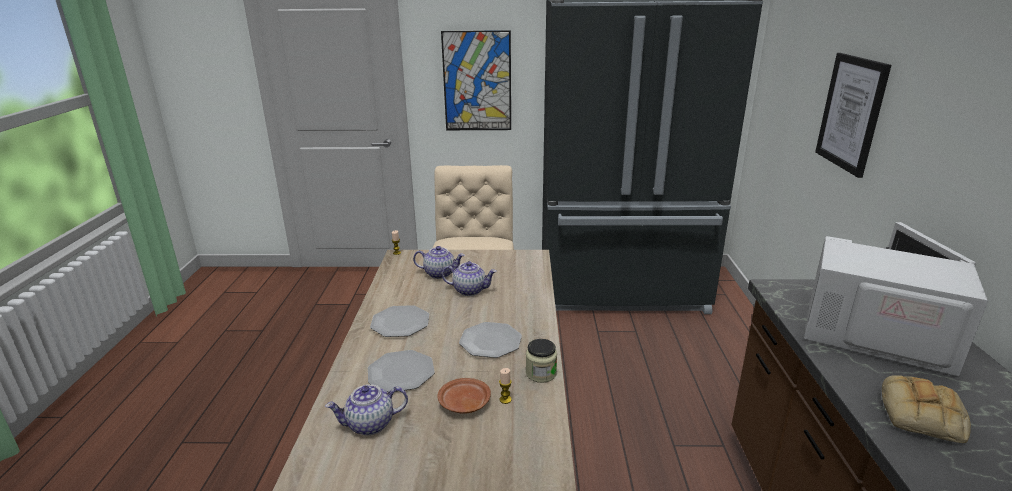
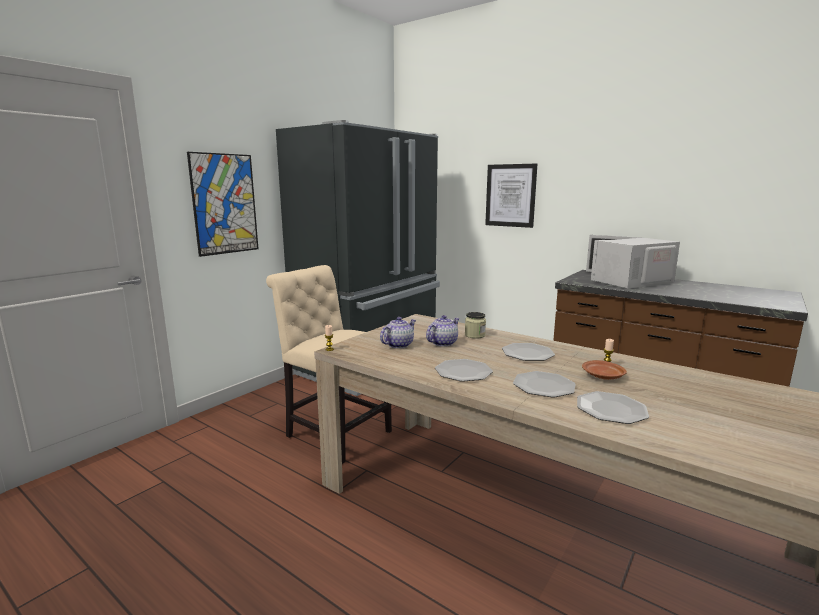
camera: 55 degrees left, 10 degrees down
(370, 424) = (611, 409): teapot -> plate
(541, 373) = (582, 351): jar -> jar (475, 335)
(922, 416) = (701, 293): bread -> none

